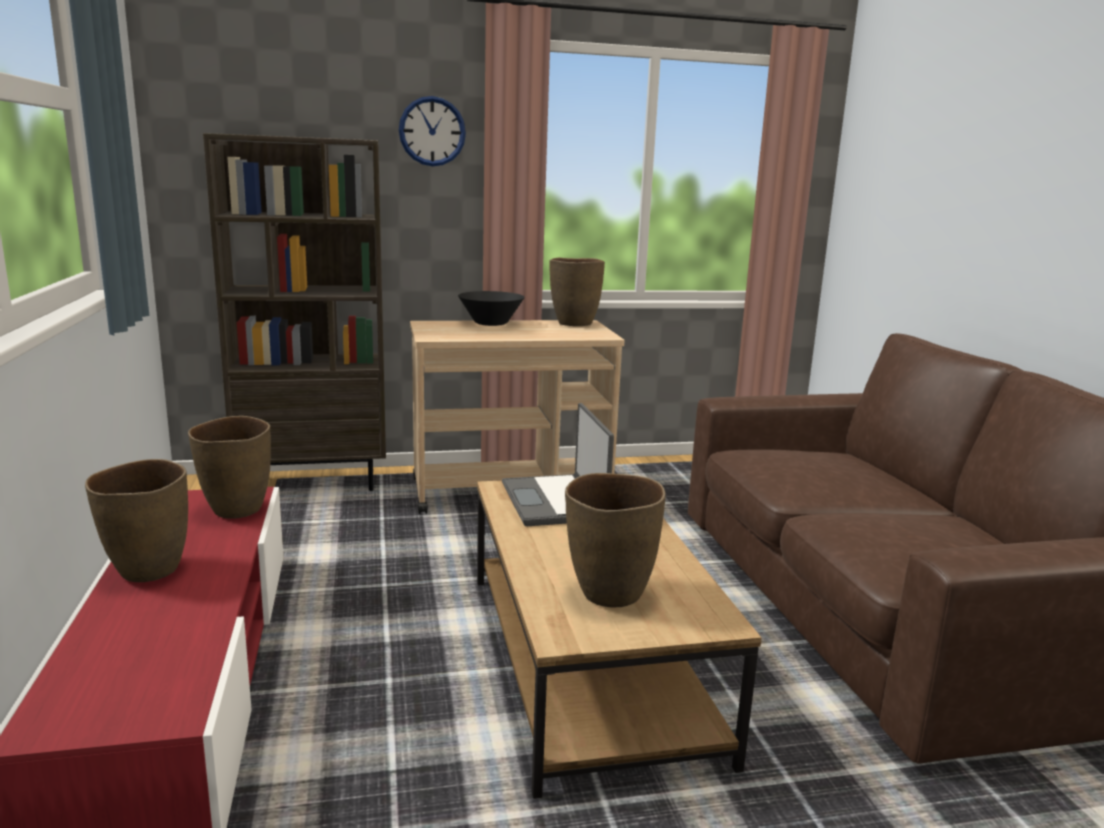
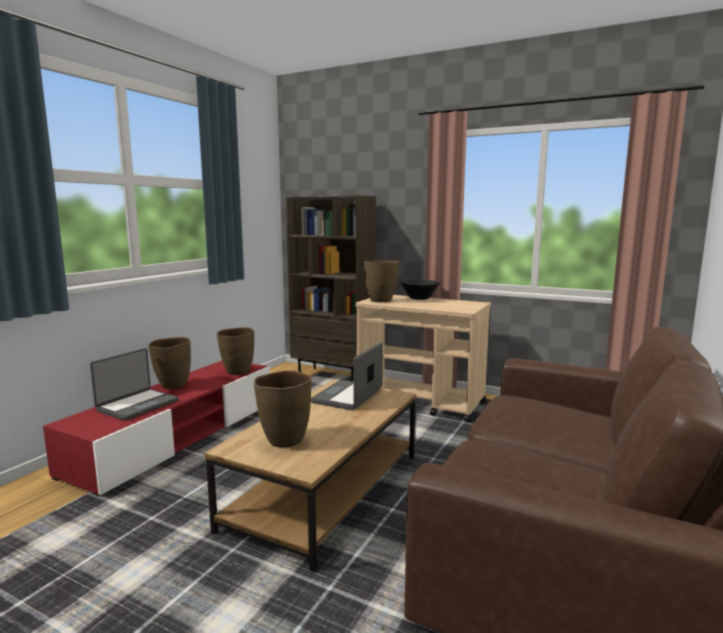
camera: 40 degrees right, 5 degrees down
(150, 633) = (137, 405): none -> laptop
(432, 131) = (405, 189): wall clock -> none
(574, 324) = (468, 303): brown vase -> brown vase (380, 301)

